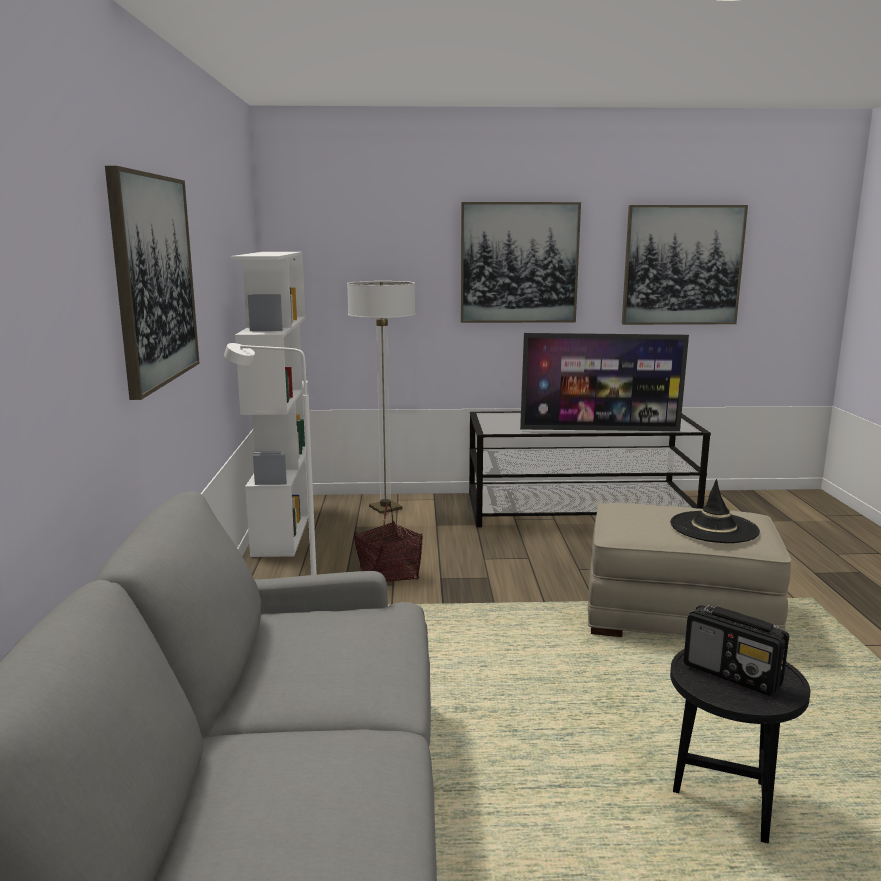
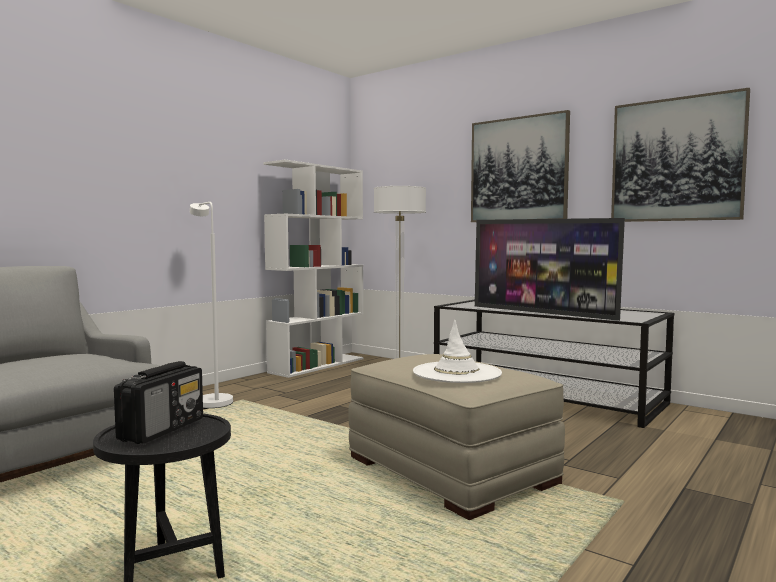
camera: 40 degrees right, 10 degrees down
(154, 280) = (123, 153): picture -> none
(389, 574) = (314, 396): basket -> none
(714, 528) = (457, 373): black hat -> white hat
(733, 674) = (163, 429): radio -> radio turned 150 degrees counterclockwise

